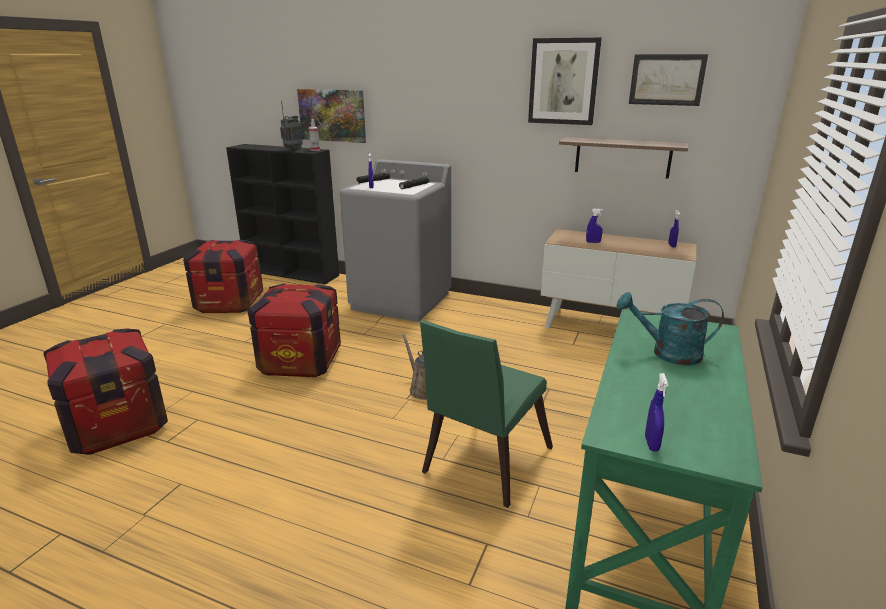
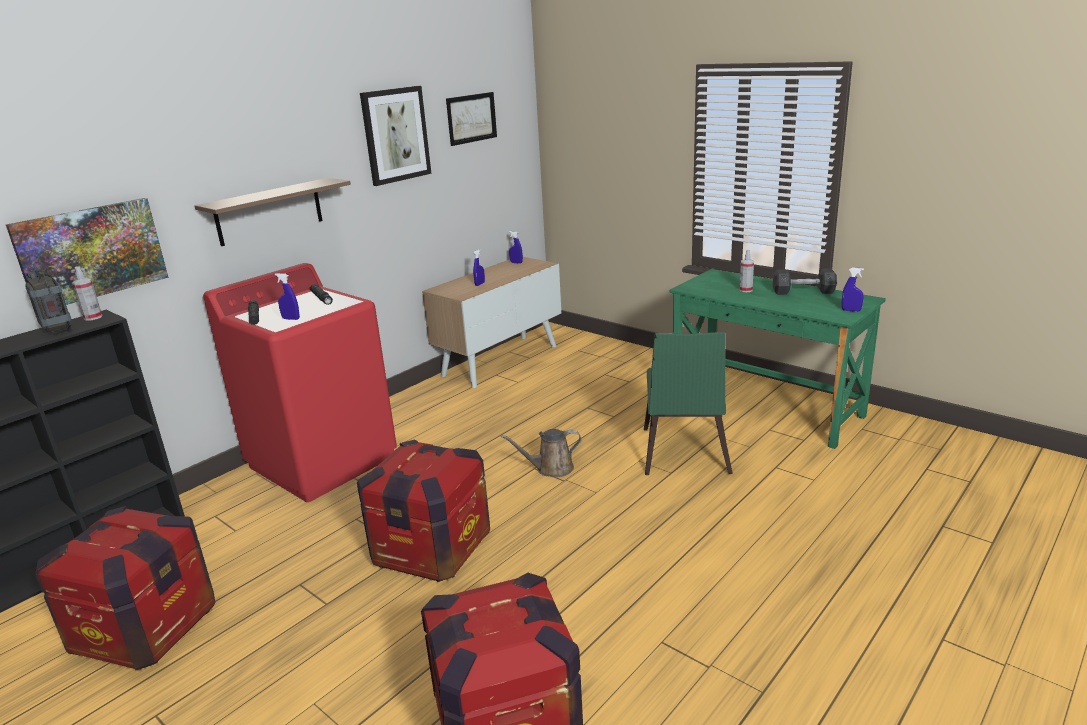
camera: 70 degrees left, 0 degrees up
(401, 301) = (323, 461): grey washing machine -> red washing machine
(482, 464) = (684, 455): green chair -> green chair turned 45 degrees clockwise
(622, 157) = (456, 198): shelf -> shelf (269, 212)
(667, 353) = (745, 290): turquoise watering can -> spray bottle
(706, 398) = (803, 292): none -> grey dumbbell

